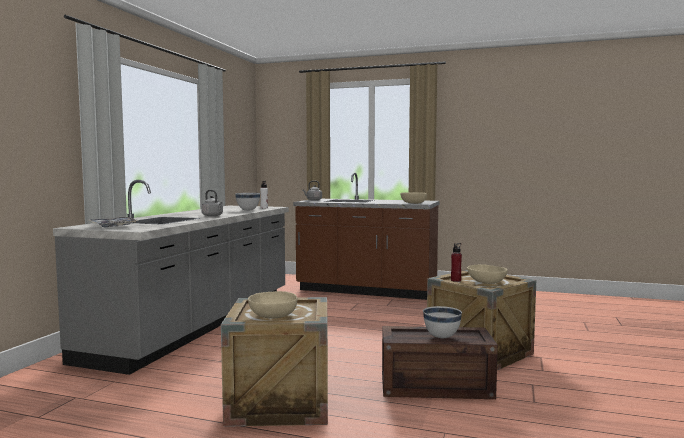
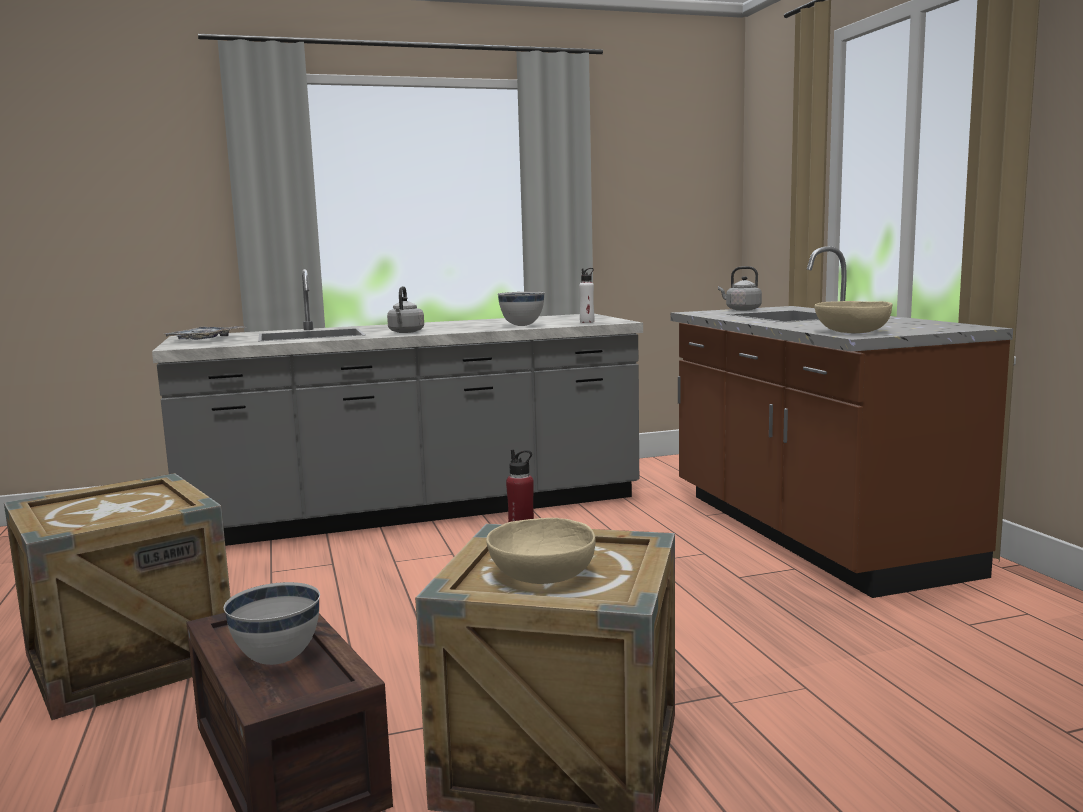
camera: 55 degrees right, 5 degrees up
(272, 316) = (80, 511): beige bowl -> none

